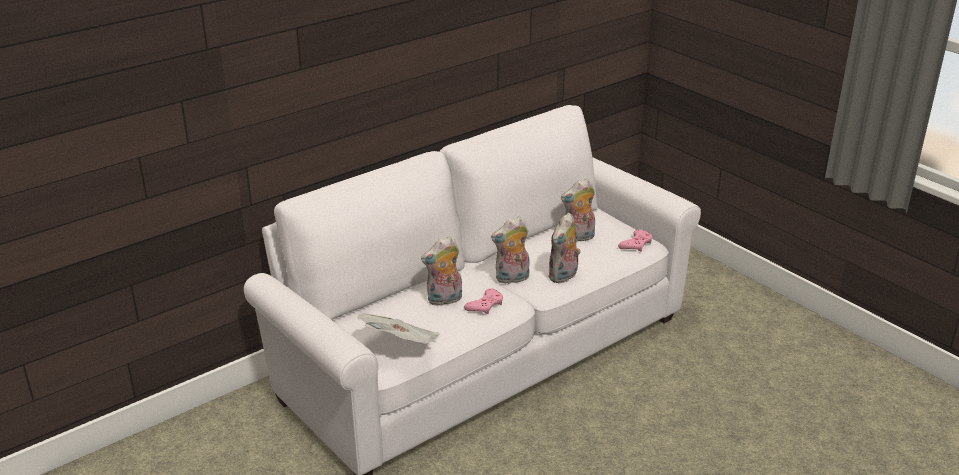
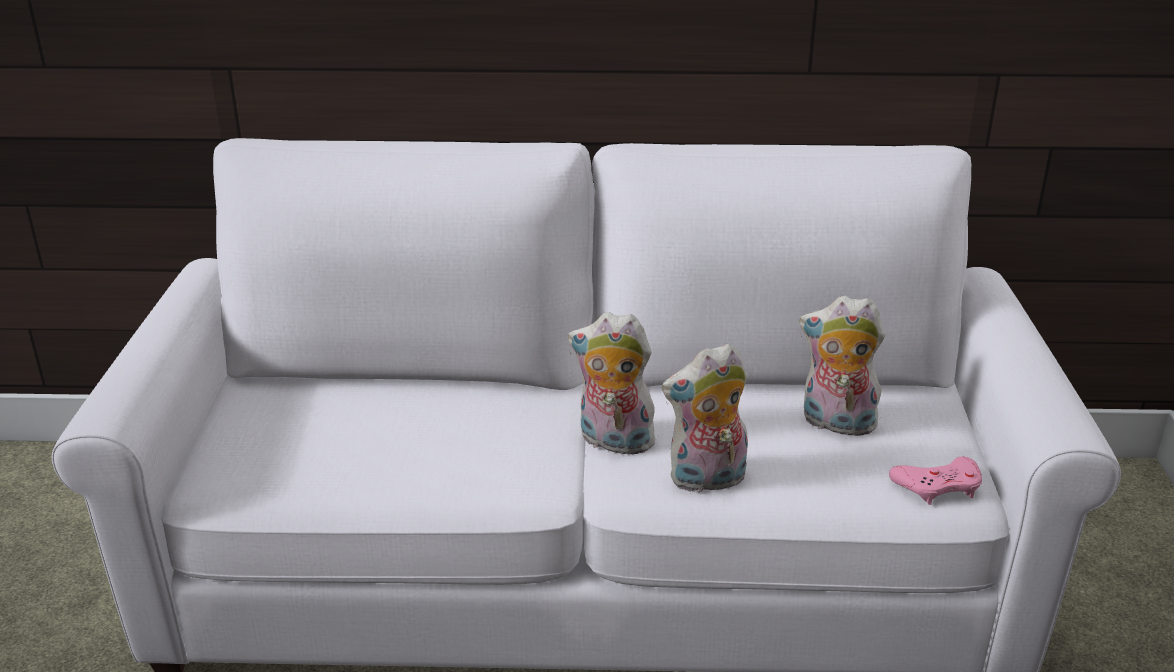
camera: 40 degrees right, 0 degrees up
(402, 346) = (279, 467): newspaper -> none
(444, 300) = (453, 425): plush toy -> none
(485, 305) = (498, 465): pink game controller -> none

